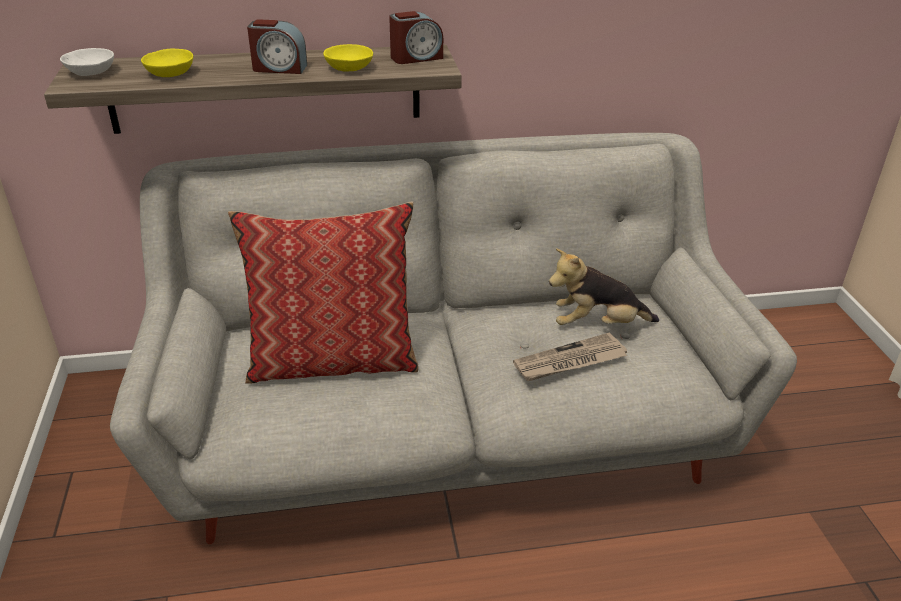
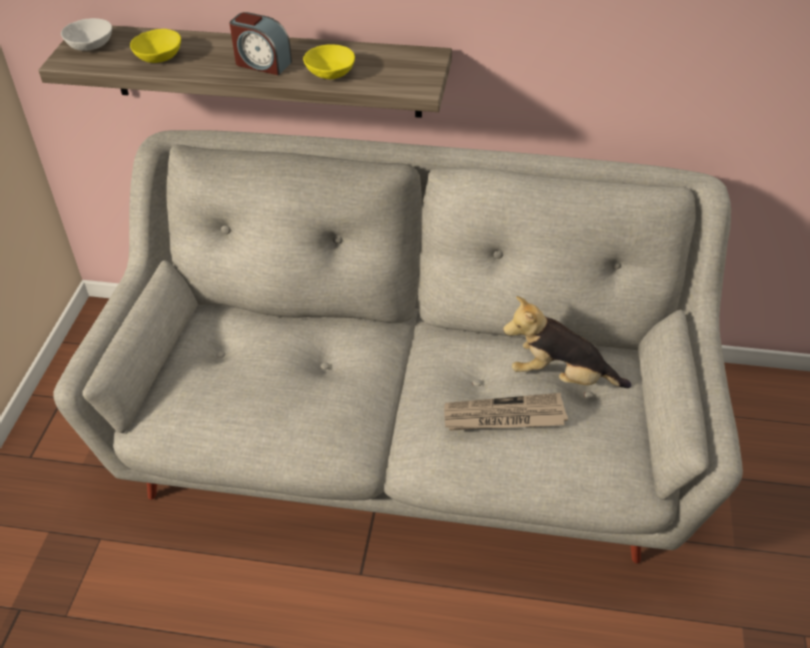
camera: 20 degrees right, 10 degrees up
(333, 360) = (278, 361): pillow -> none
(416, 58) = (406, 66): alarm clock -> none

